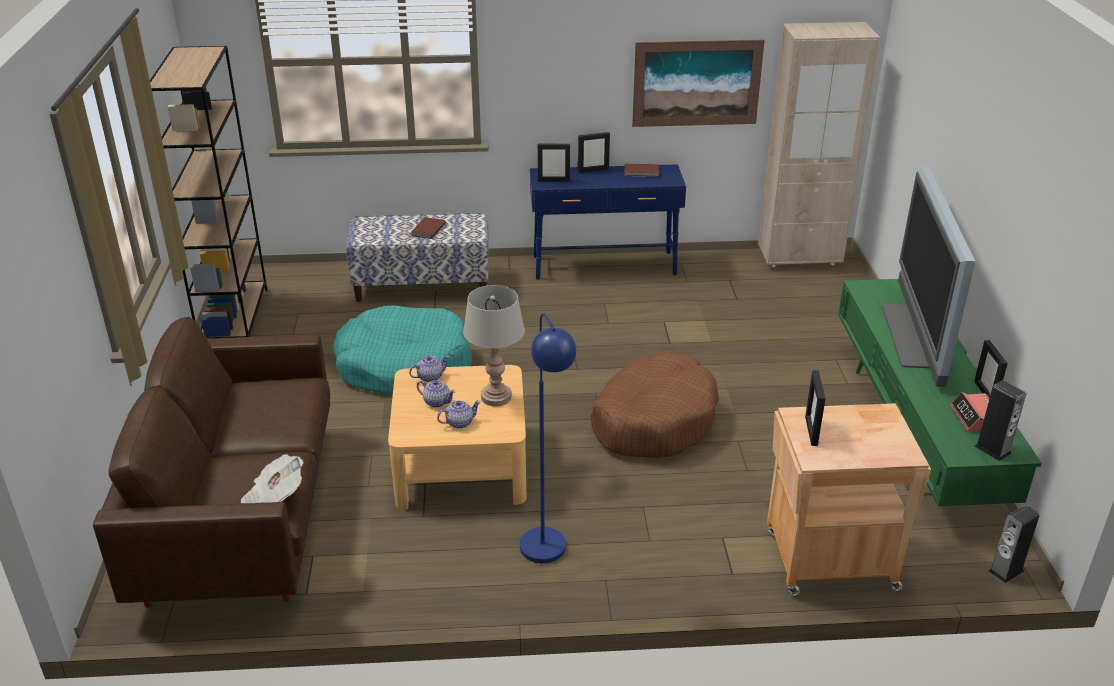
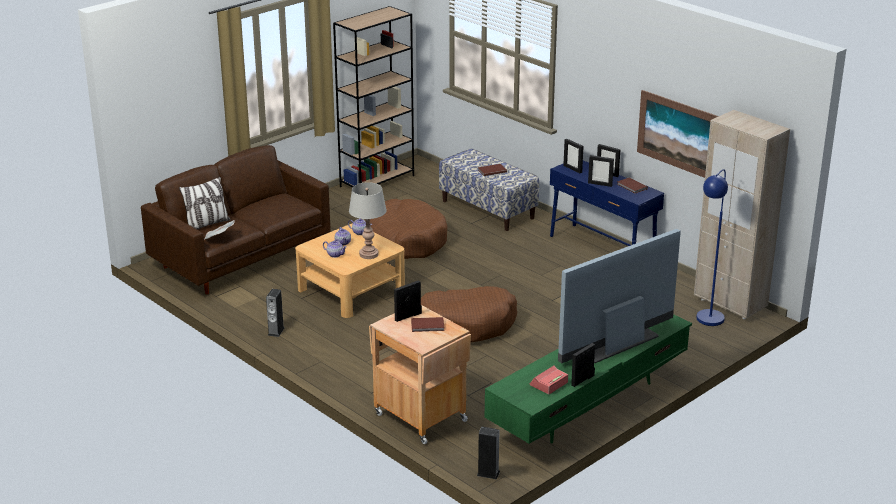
camera: 50 degrees right, 5 degrees down
(215, 490) = (207, 224): none -> pillow
(404, 365) = (407, 240): turquoise dog bed -> brown dog bed
(547, 557) = (315, 340): blue floor lamp -> blue floor lamp (706, 323)
(610, 183) = (600, 184): none -> picture frame
(854, 427) = (428, 326): none -> brown book
(992, 449) = (523, 397): speaker -> speaker (276, 331)

